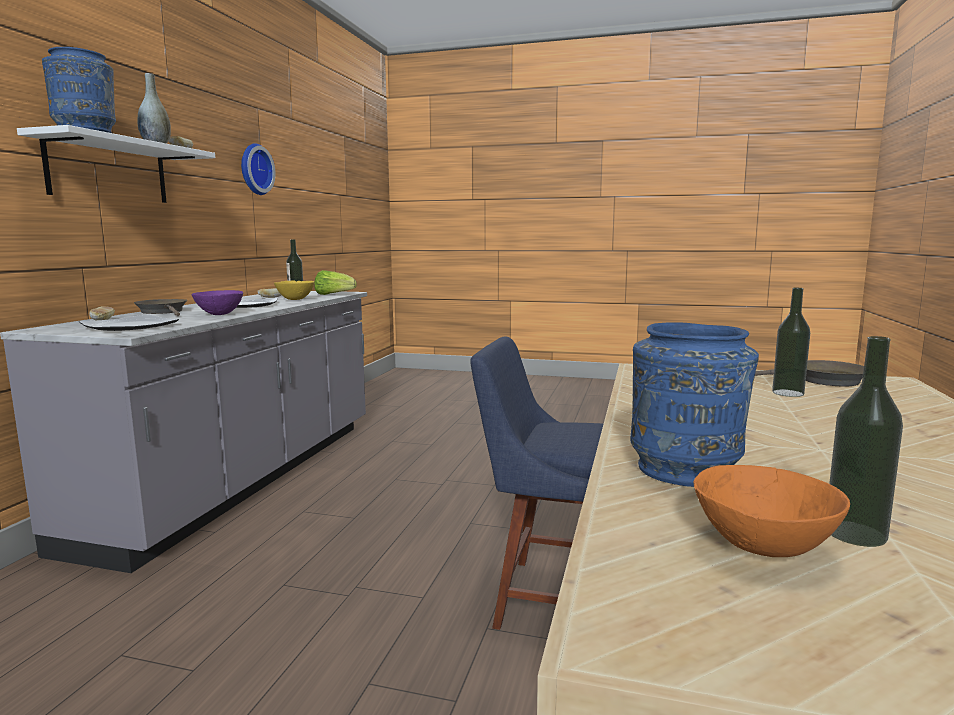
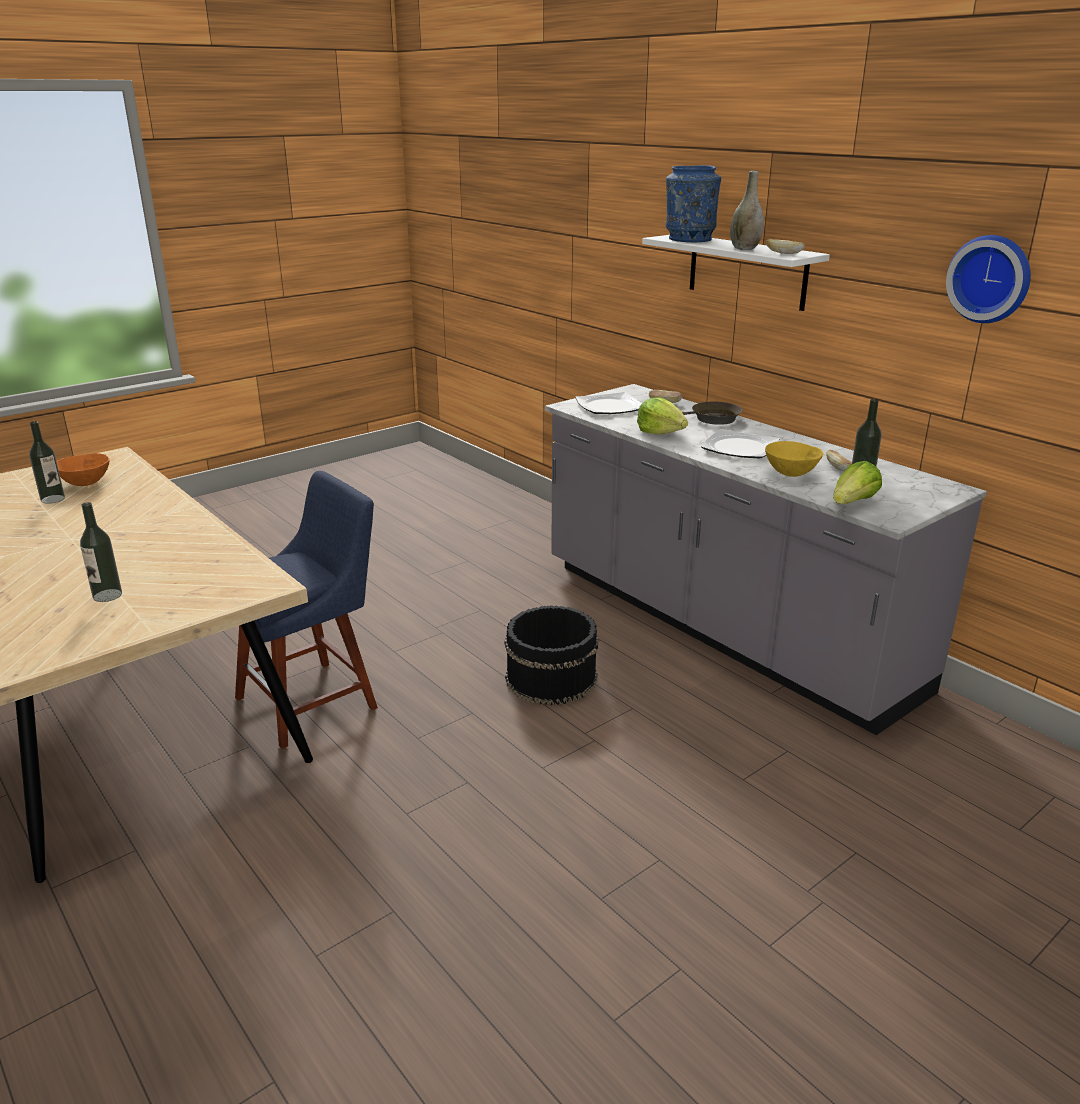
camera: 125 degrees right, 15 degrees up
(218, 314) = (660, 432): purple bowl -> lettuce
(386, 512) = (550, 677): none -> black bucket
(686, 470) = (134, 500): blue vase -> none
(823, 380) = (79, 636): brown frying pan -> none

